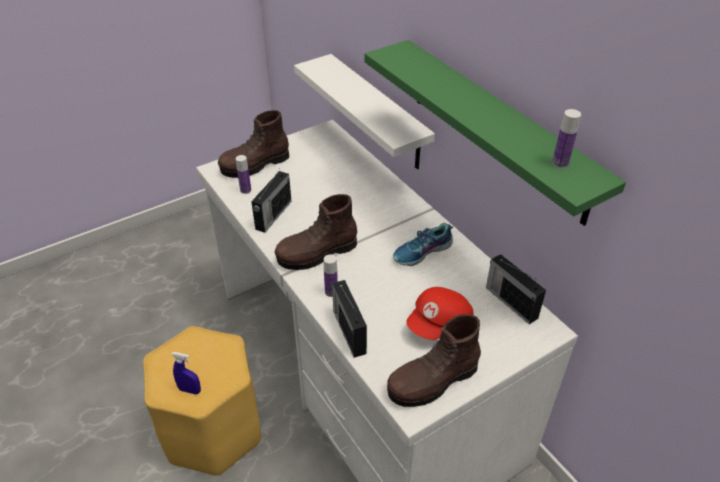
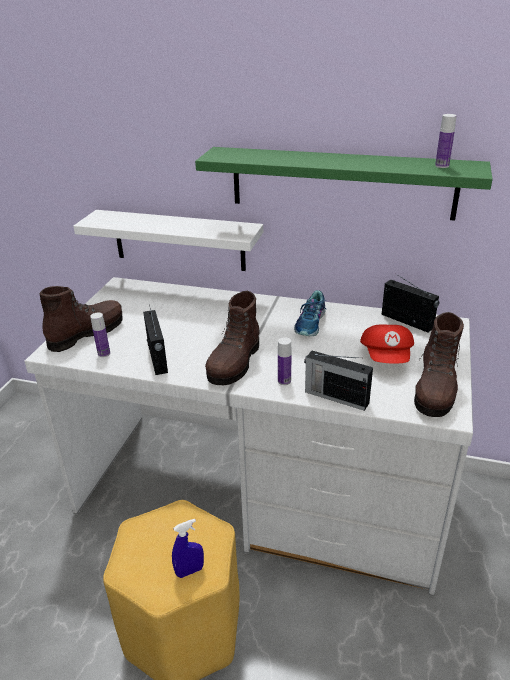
camera: 40 degrees left, 10 degrees down
(255, 165) = (86, 333): brown boot -> brown boot turned 150 degrees counterclockwise
(510, 301) = (408, 321): radio -> radio turned 150 degrees counterclockwise

